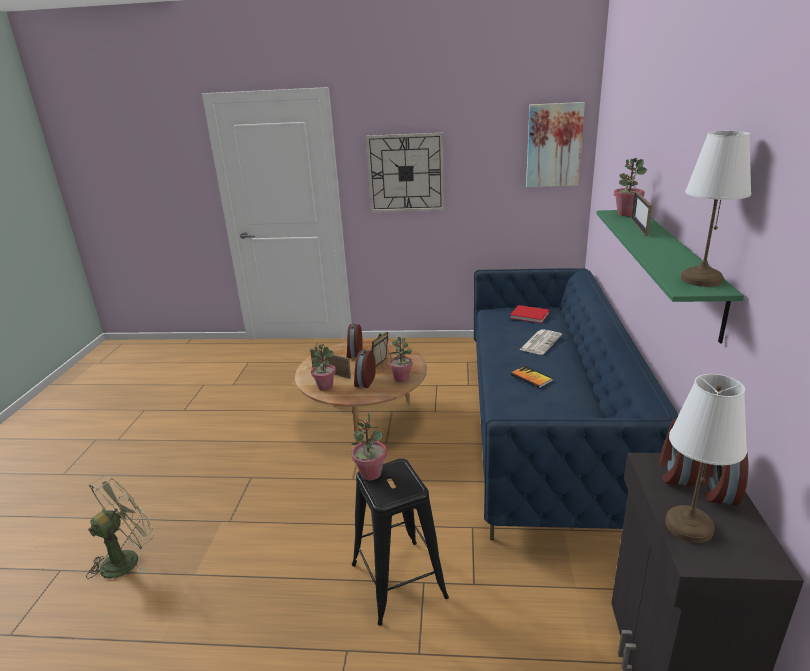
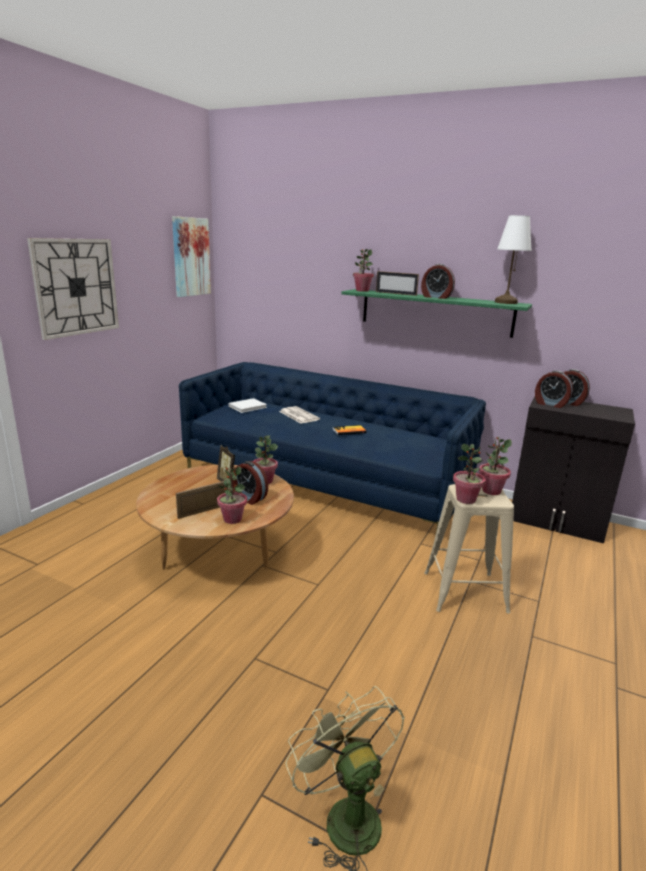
camera: 70 degrees left, 5 degrees down
(354, 353) = (178, 490): alarm clock -> alarm clock (436, 297)
(398, 581) = (465, 592): black stool -> beige stool
(406, 488) = (491, 491): none -> potted plant
(530, 315) = (248, 406): red book -> white book
(687, 525) = (596, 413): white table lamp -> none

